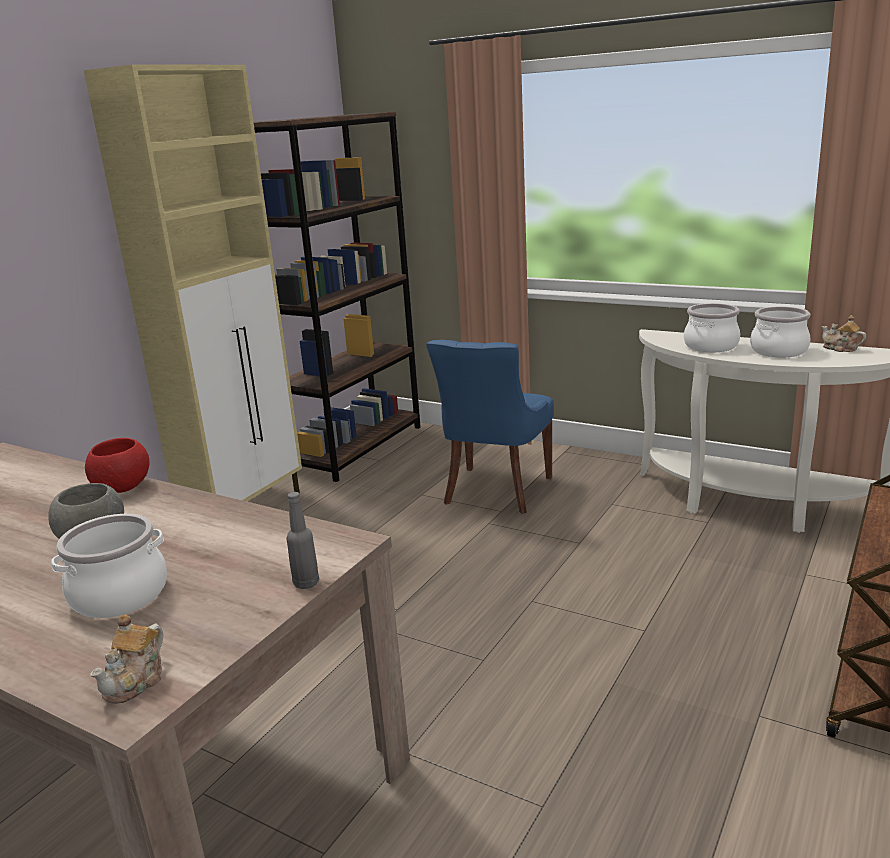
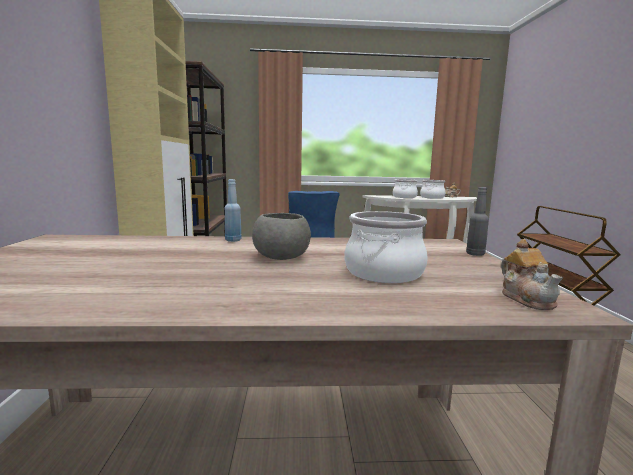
camera: 35 degrees left, 10 degrees down
(123, 487) = (233, 240): red bowl -> blue bottle

